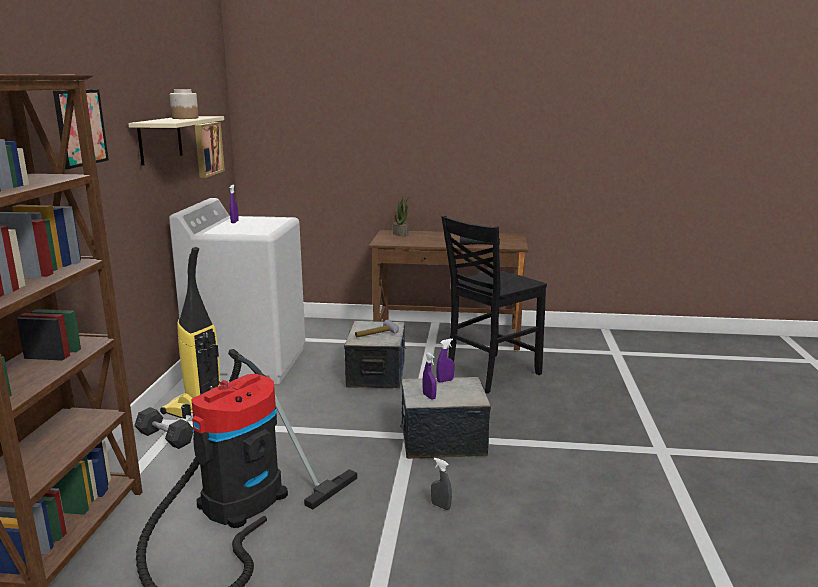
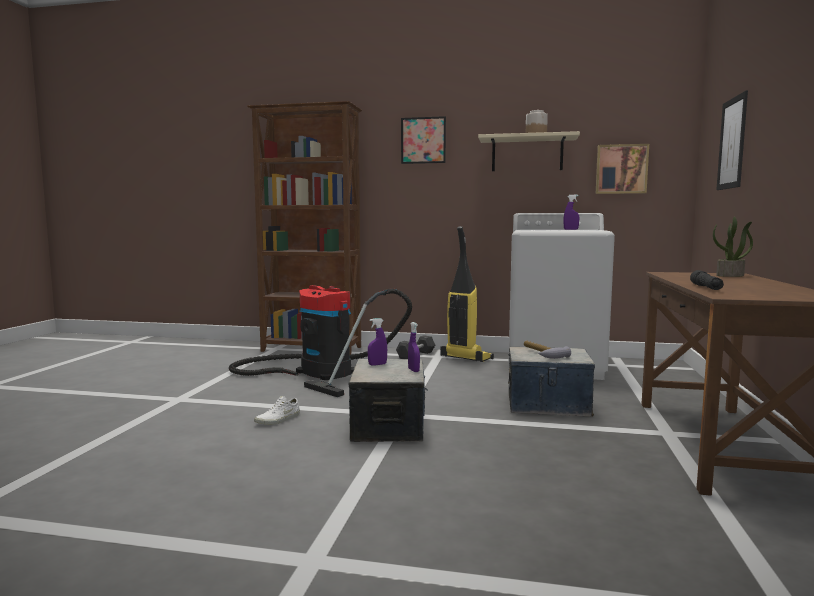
camera: 95 degrees right, 10 degrees down
(320, 132) = (732, 143): none -> picture
(440, 506) = (278, 420): grey spray bottle -> white shoe
(490, 374) = (576, 462): black chair -> none

